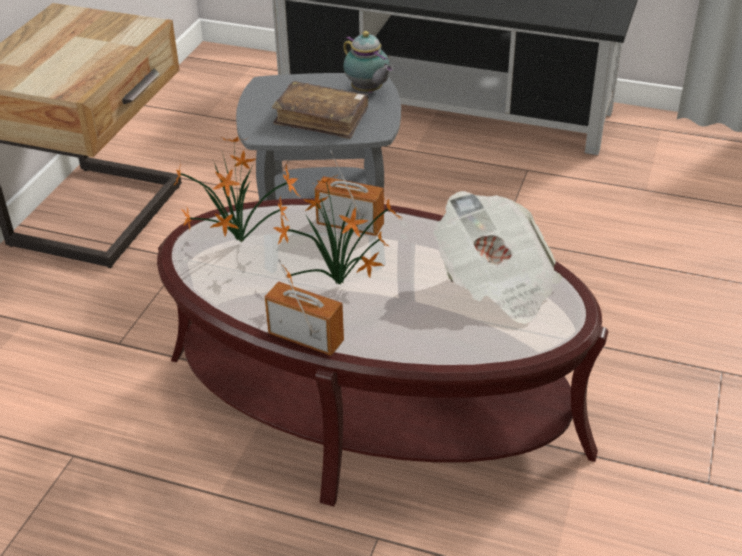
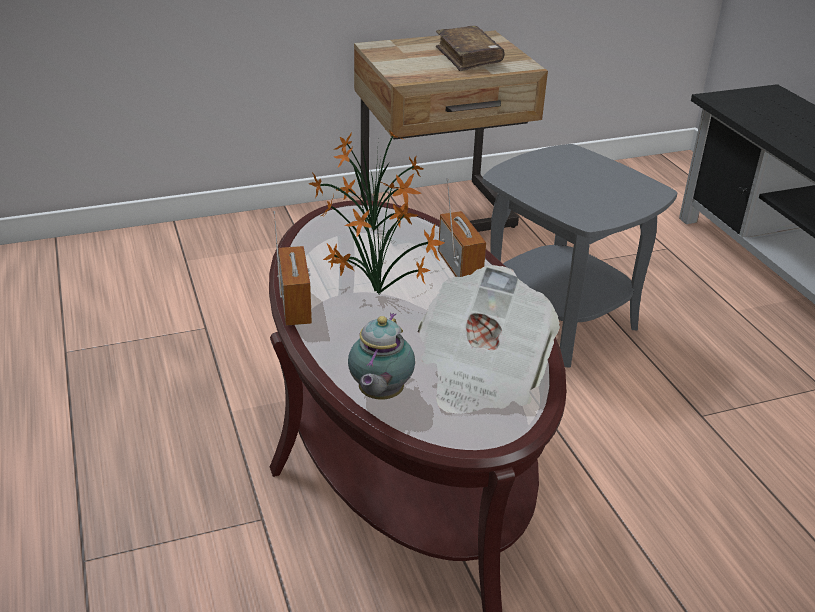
camera: 50 degrees right, 5 degrees down
(321, 119) = (564, 191): brown book -> brown book (468, 57)
(368, 91) = (637, 194): teapot -> teapot (379, 395)

